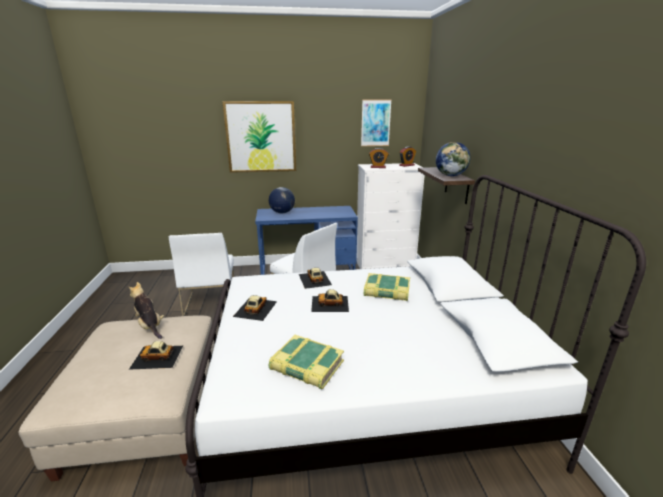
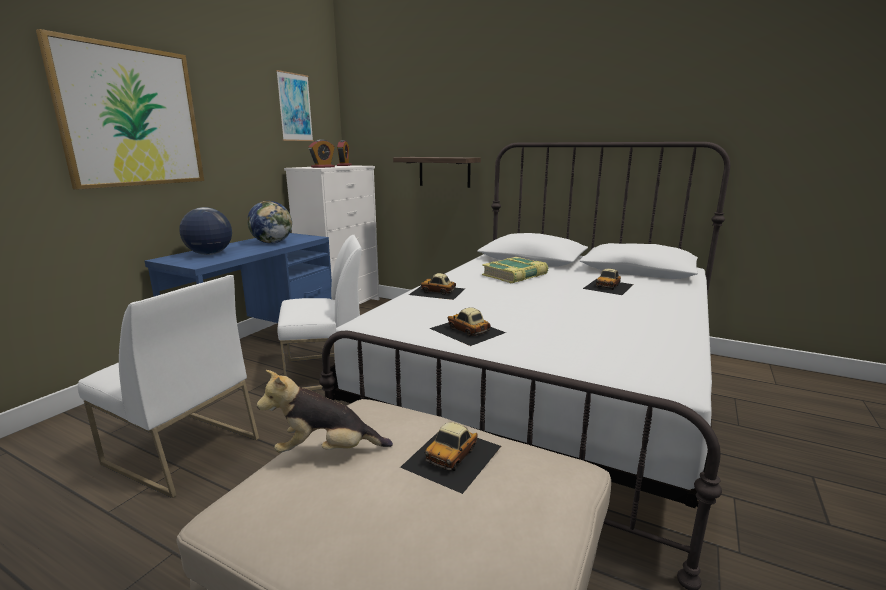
camera: 55 degrees left, 5 degrees down
(306, 366) = (632, 332): book -> none
(330, 303) = (509, 298): toy car -> toy car (608, 286)
(451, 175) = (451, 157): globe -> globe (272, 243)

